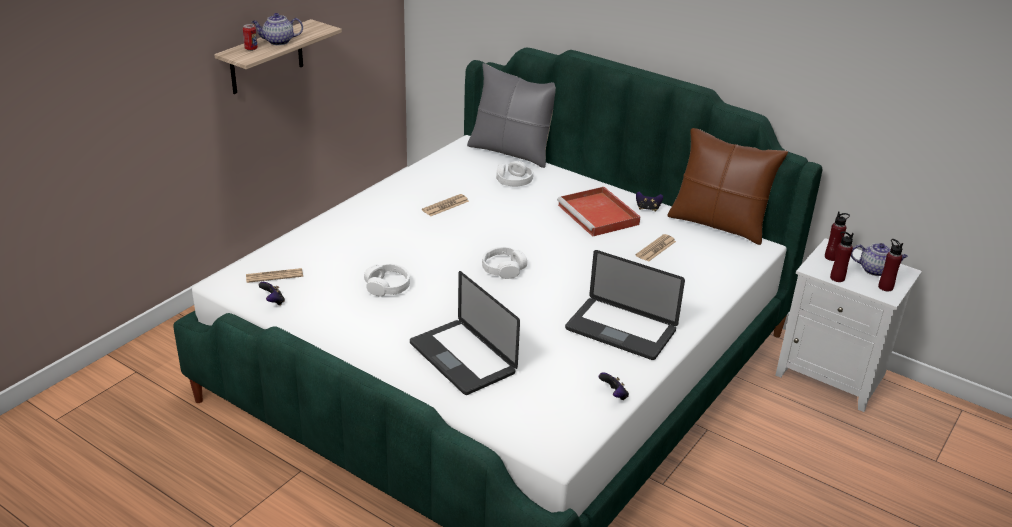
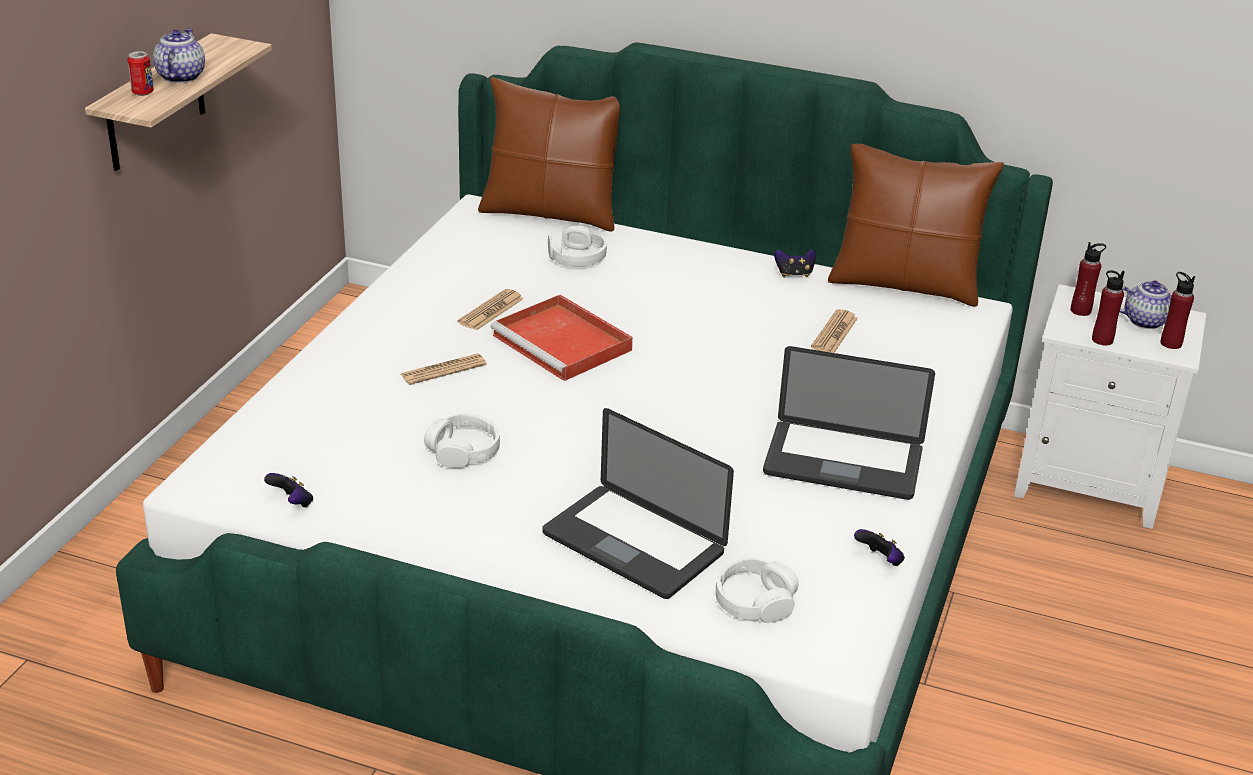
camera: 15 degrees left, 0 degrees up
(274, 276) = (273, 462): newspaper -> newspaper (443, 370)
(278, 42) = (181, 76): teapot -> teapot turned 120 degrees clockwise
(503, 268) = (627, 396): white headphones -> white headphones (754, 601)
(511, 152) = (551, 213): grey pillow -> brown pillow
(599, 215) = (729, 294): red tray -> red tray (564, 343)

